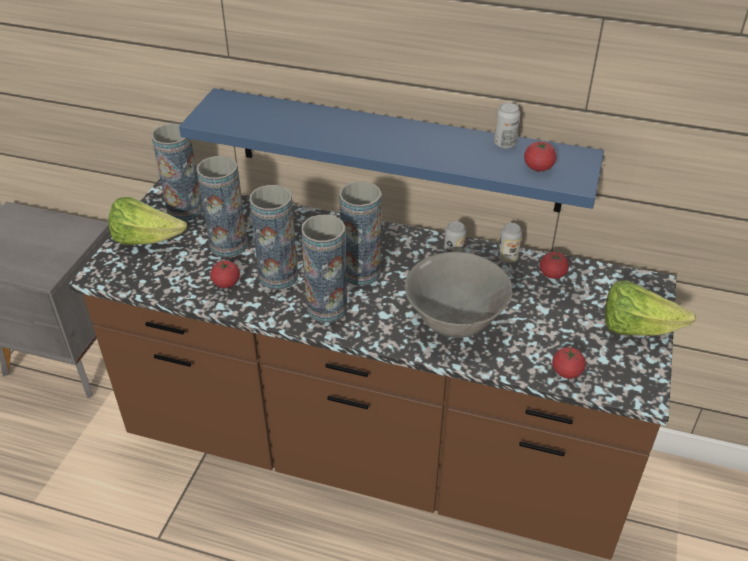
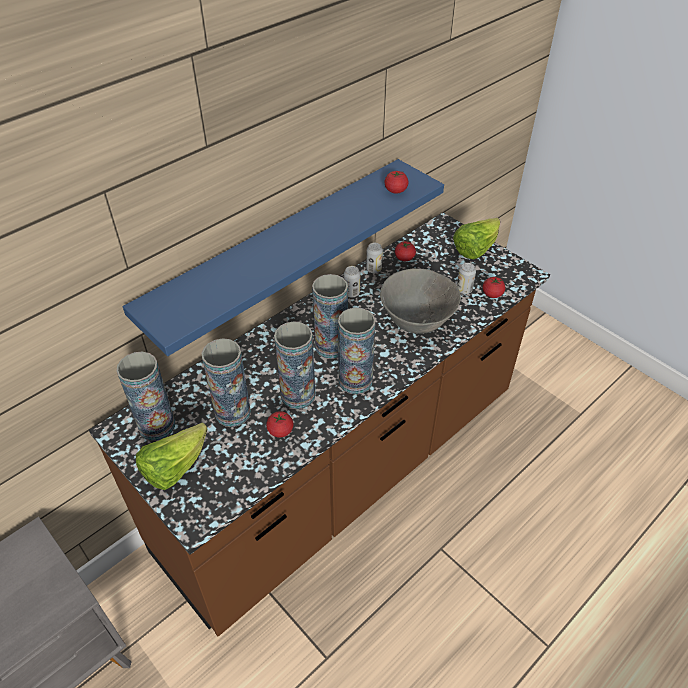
camera: 60 degrees left, 5 degrees up
(504, 144) = (357, 192): can -> can (464, 290)

